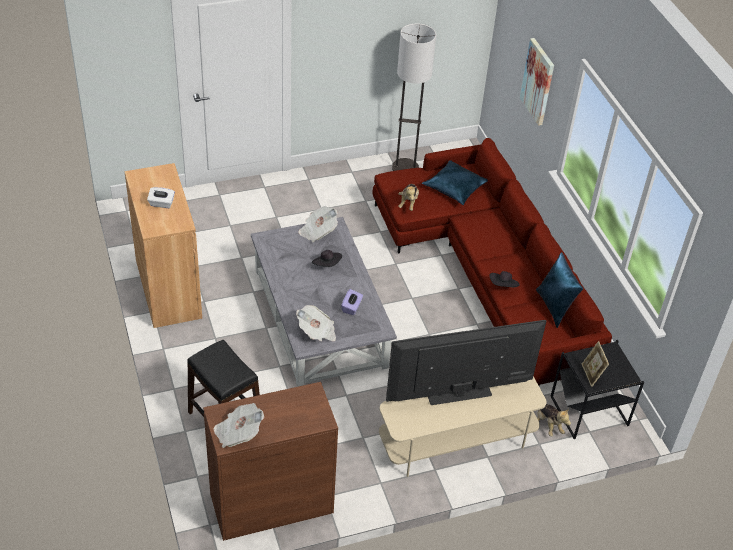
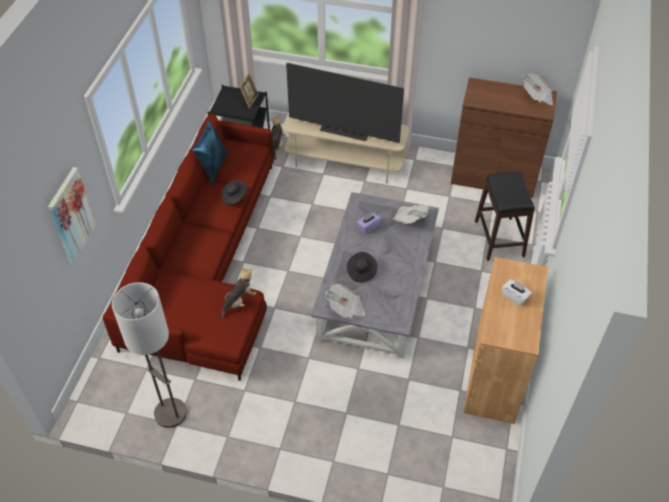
camera: 145 degrees left, 5 degrees up
(455, 188) = (181, 299): blue pillow -> none

